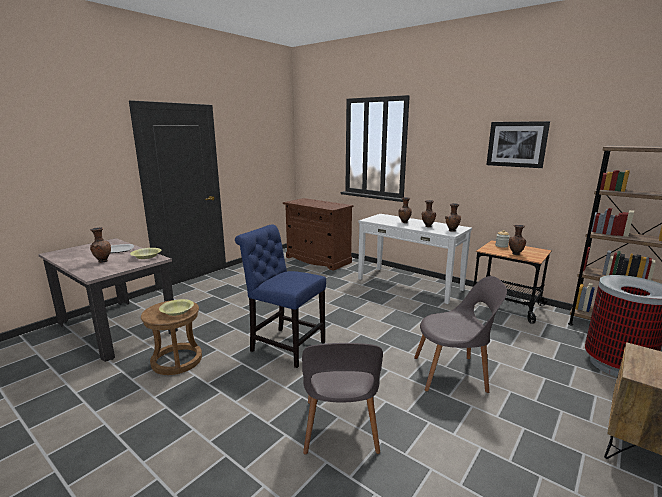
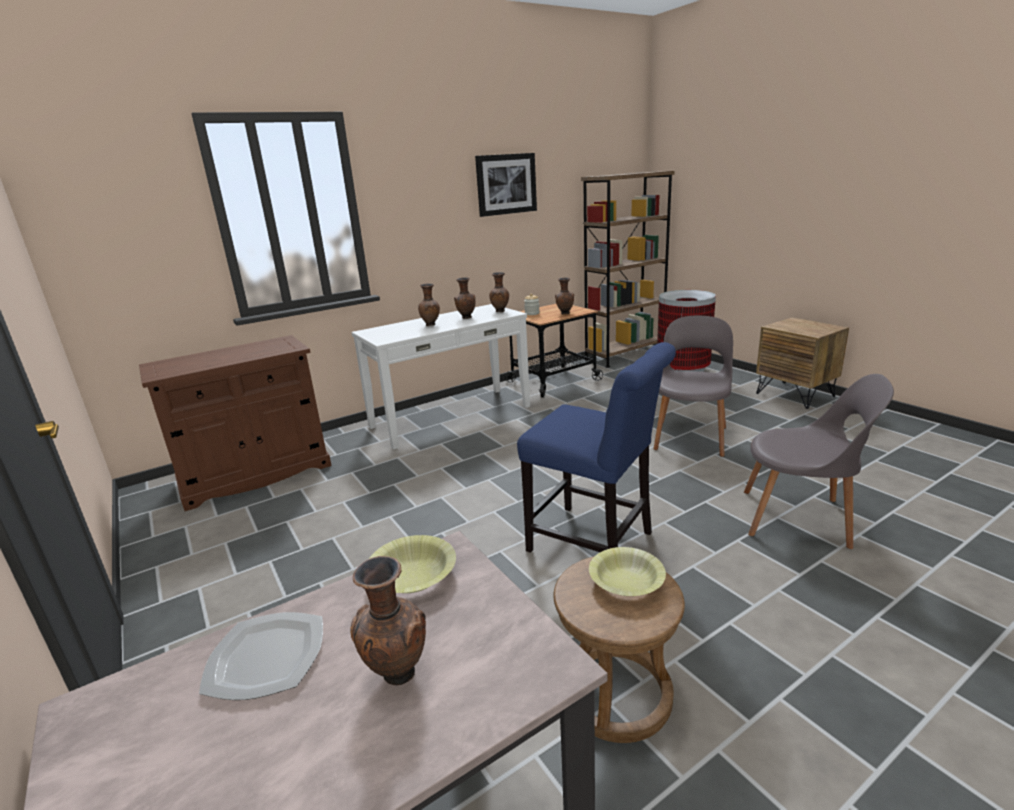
camera: 70 degrees left, 5 degrees up
(284, 345) = (596, 544): blue chair -> blue chair turned 105 degrees counterclockwise

